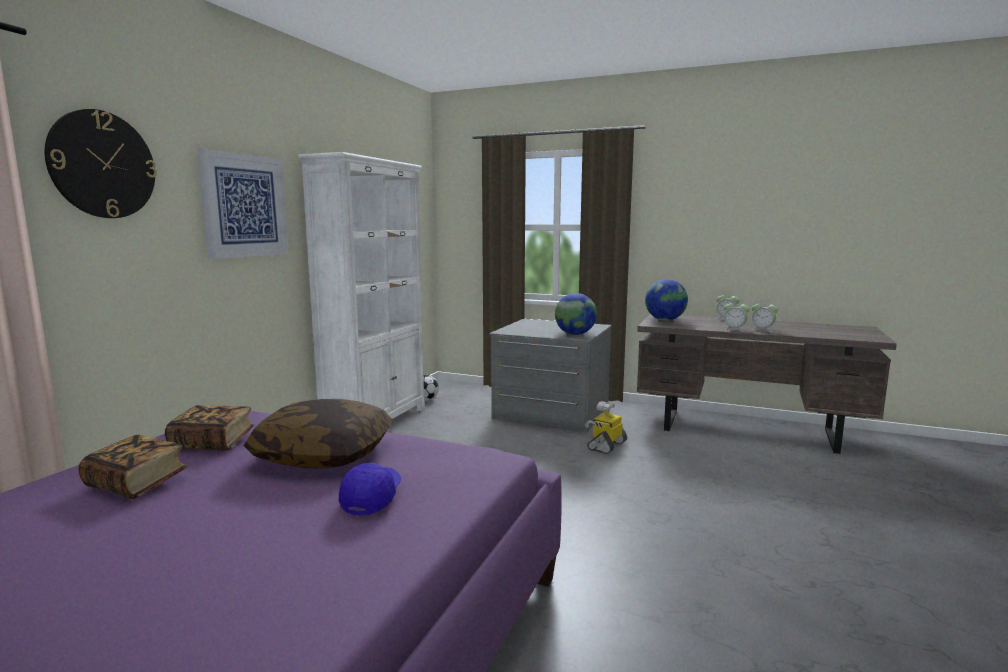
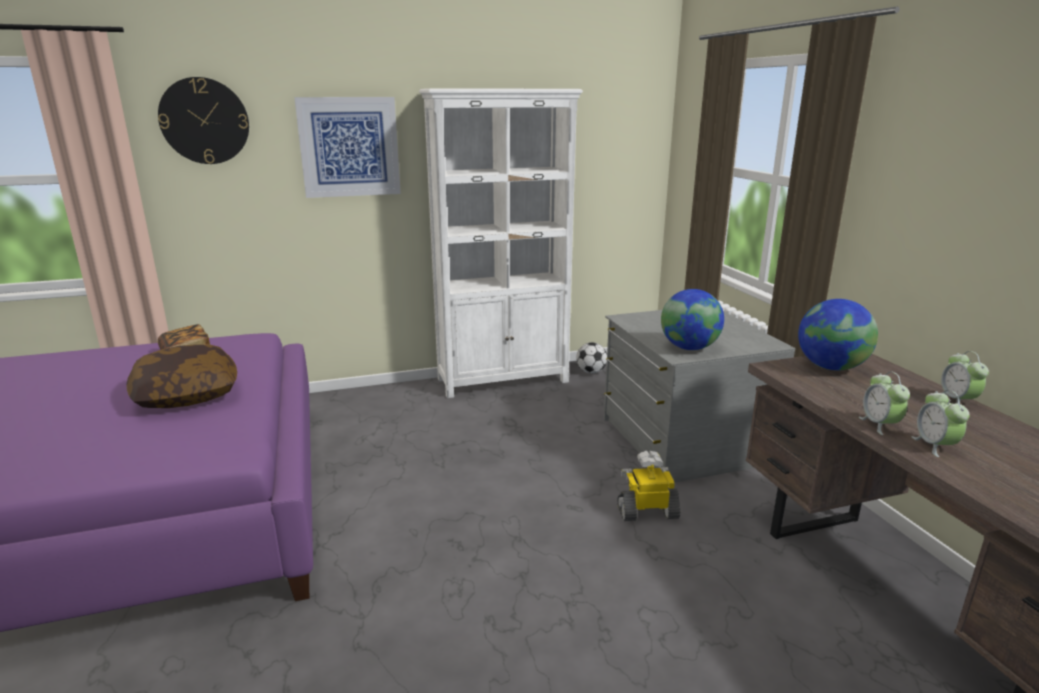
camera: 50 degrees right, 10 degrees up
(137, 483) = (102, 370): book -> none
(372, 498) = (103, 440): blue cap -> none

